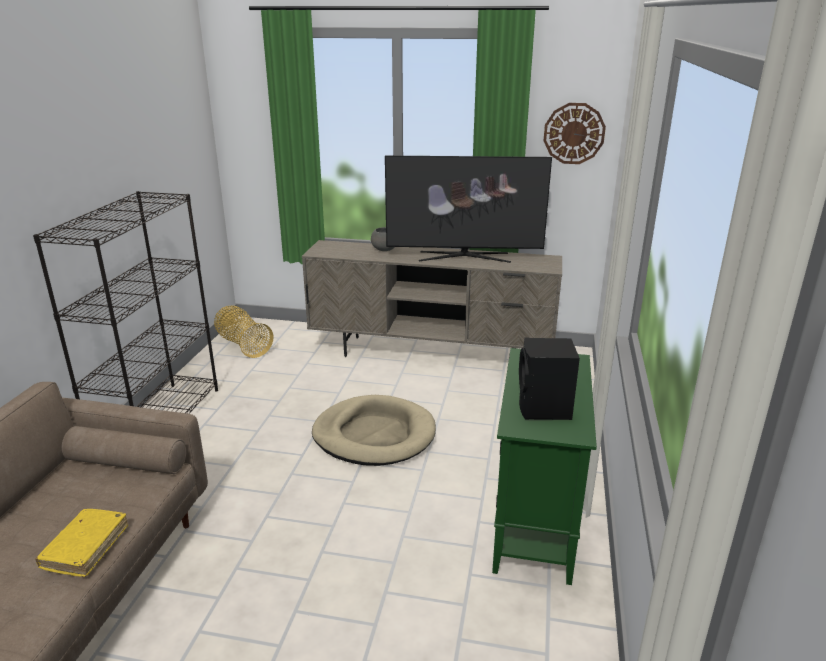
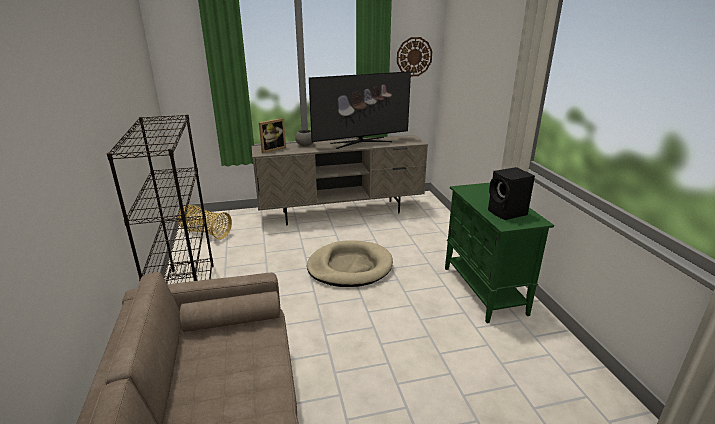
camera: 25 degrees left, 0 degrees up
(86, 547) = (265, 384): yellow book -> none
(337, 249) = (272, 149): none -> picture frame

